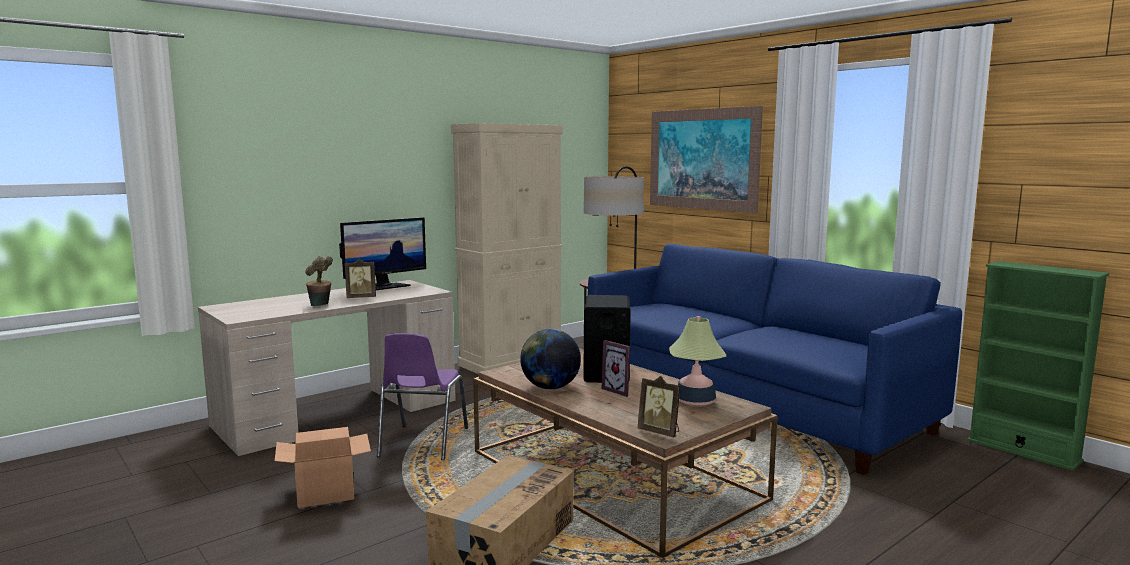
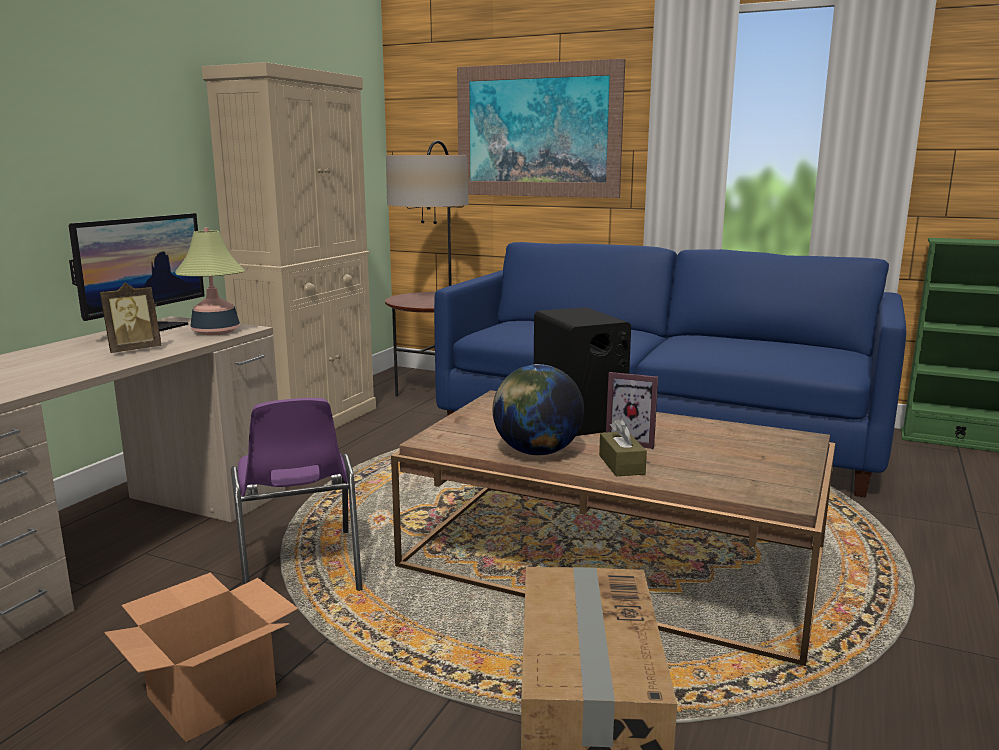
camera: 25 degrees left, 5 degrees up
(320, 305) = (76, 370): potted plant -> none
(590, 402) = (621, 464): none -> brown tissue box
(660, 432) = (772, 492): picture frame -> none
(695, 402) = (741, 441): table lamp -> table lamp (215, 331)

